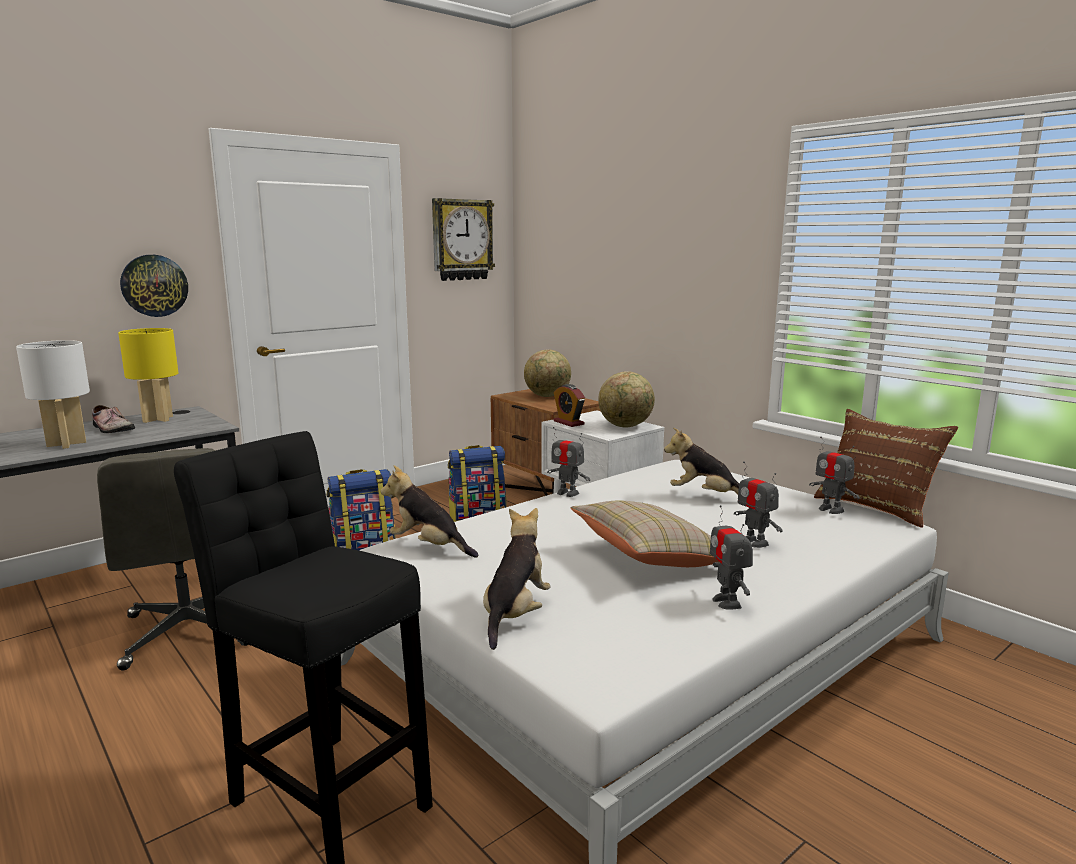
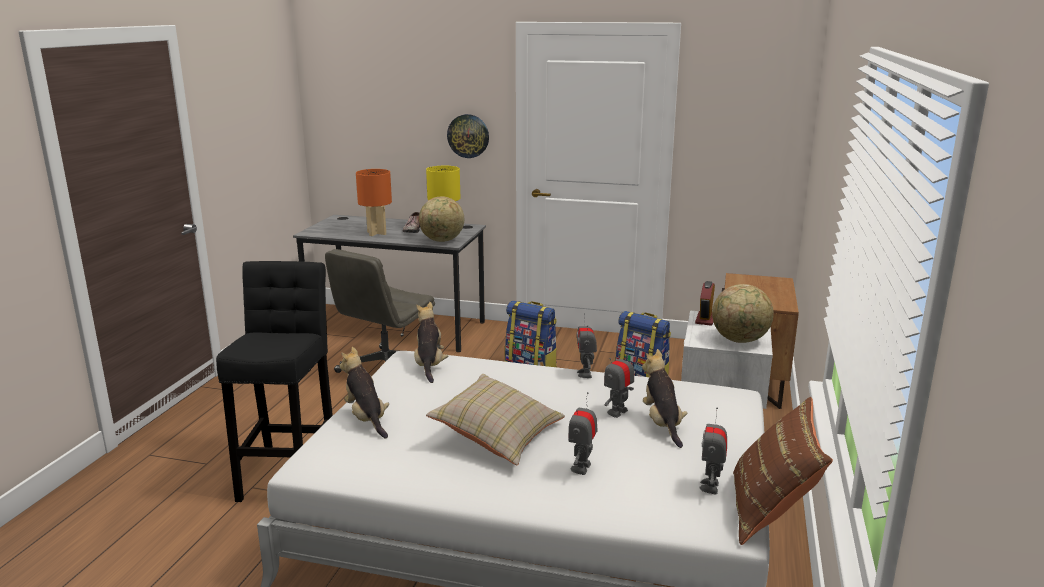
camera: 55 degrees right, 5 degrees up
(67, 444) = (376, 233): white table lamp -> orange table lamp
(462, 240) = (744, 113): wall clock -> none
(515, 614) = (366, 419): plush toy -> plush toy turned 105 degrees counterclockwise
(547, 396) = (768, 289): globe -> globe (442, 241)
(727, 602) = (458, 481): toy robot -> toy robot (617, 412)

